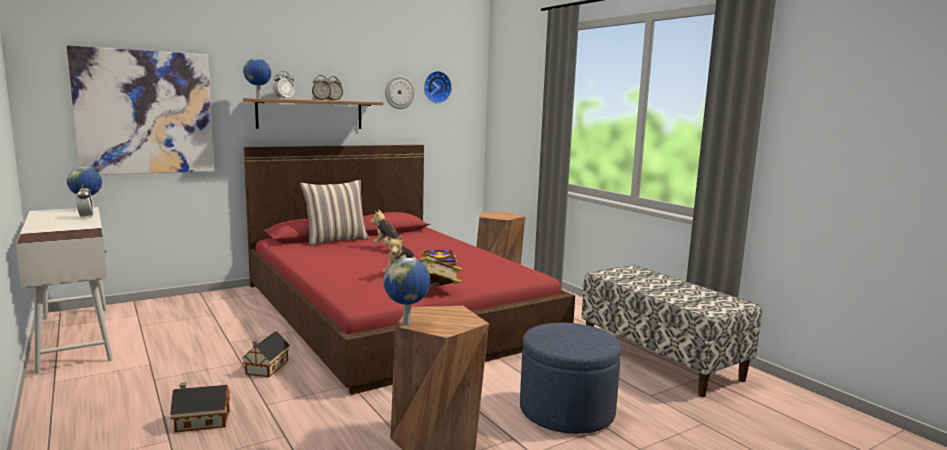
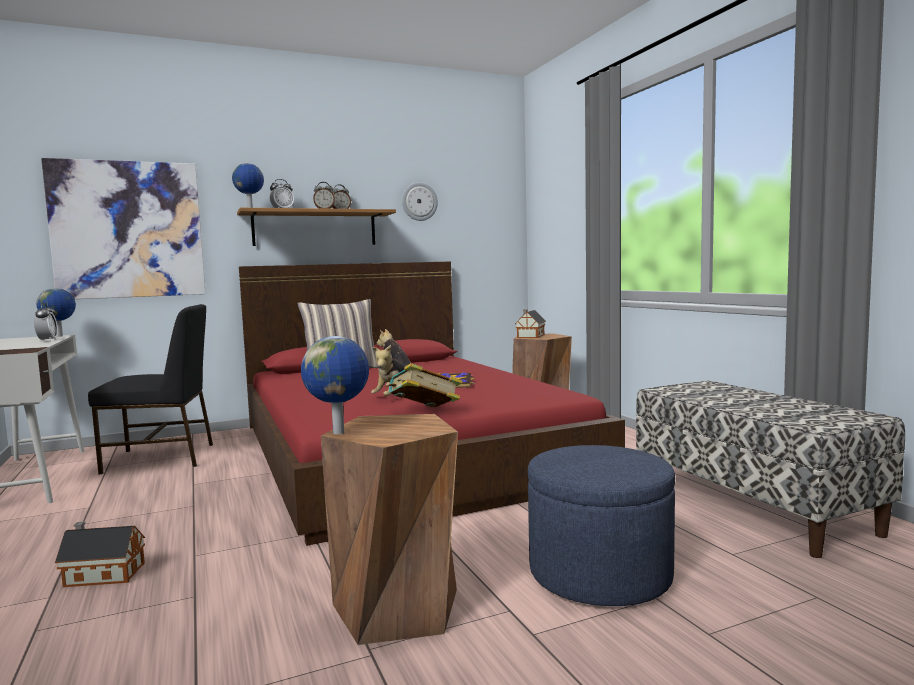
camera: 10 degrees right, 5 degrees down
(186, 317) = (162, 458): none -> black chair
(265, 368) = (218, 512): toy house -> toy house (530, 336)
(436, 87) = (463, 194): wall clock -> none

